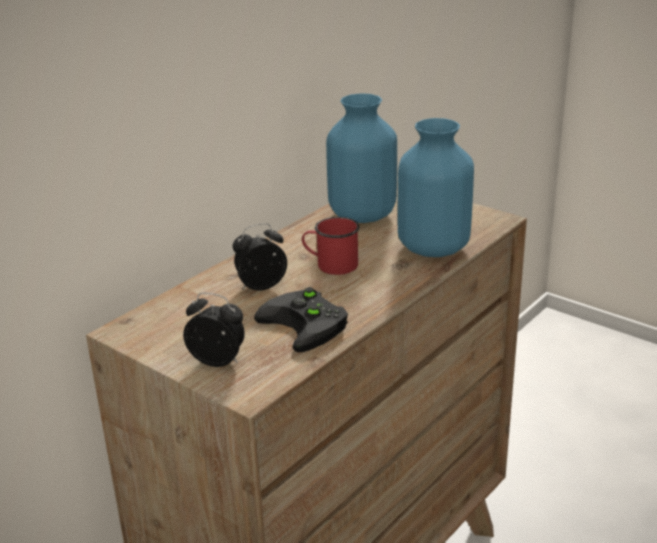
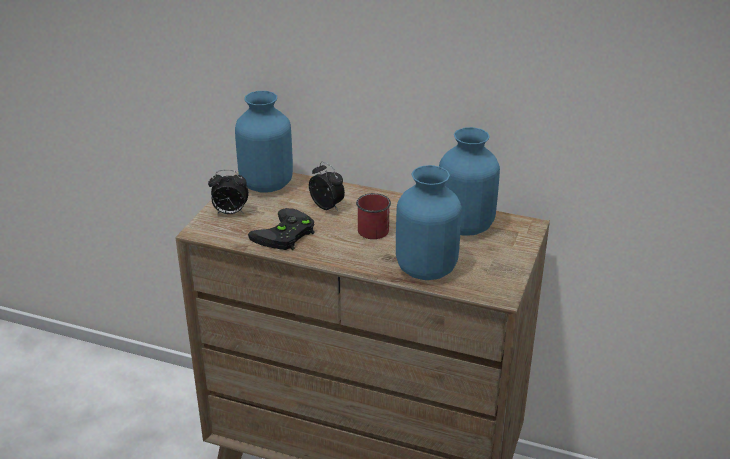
camera: 70 degrees right, 5 degrees up
(167, 323) = (267, 185): none -> blue vase
(219, 361) = (230, 213): alarm clock -> alarm clock turned 90 degrees clockwise

